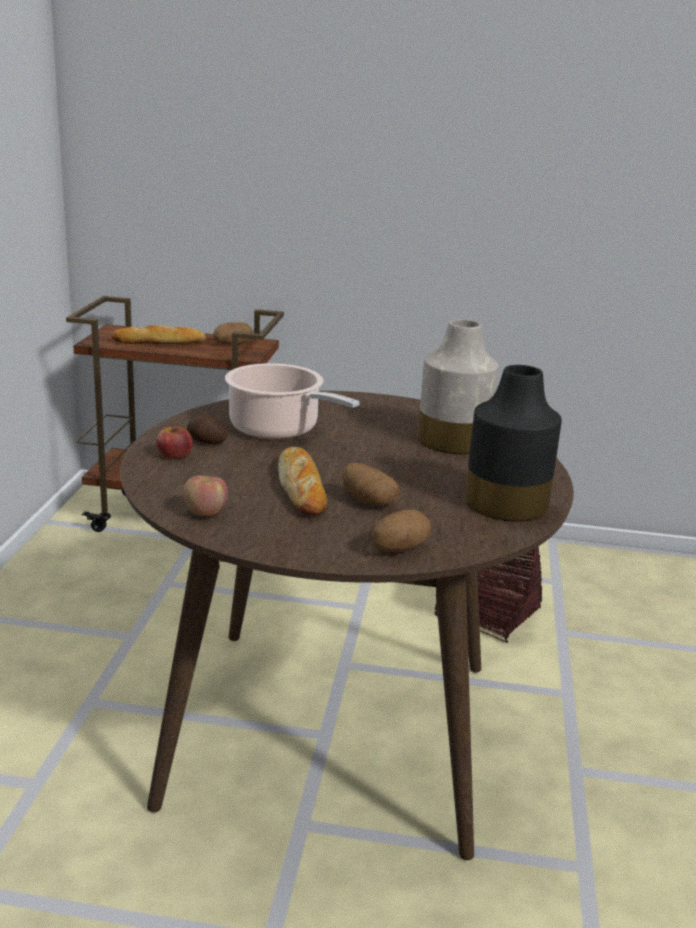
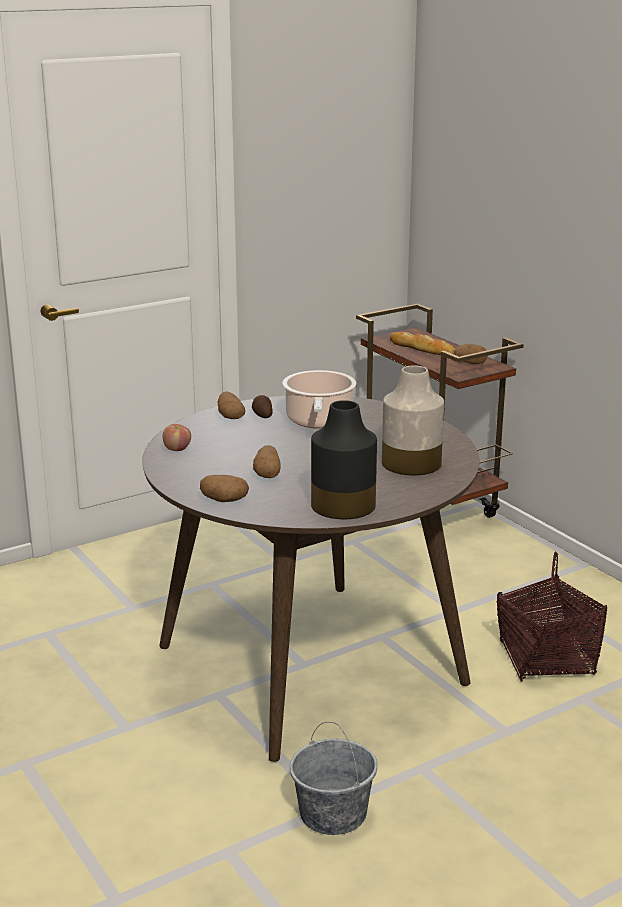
camera: 50 degrees right, 0 degrees up
(174, 454) = (230, 416): apple -> potato
(301, 487) = (252, 455): bread -> none
(596, 871) = (332, 813): none -> grey bucket

